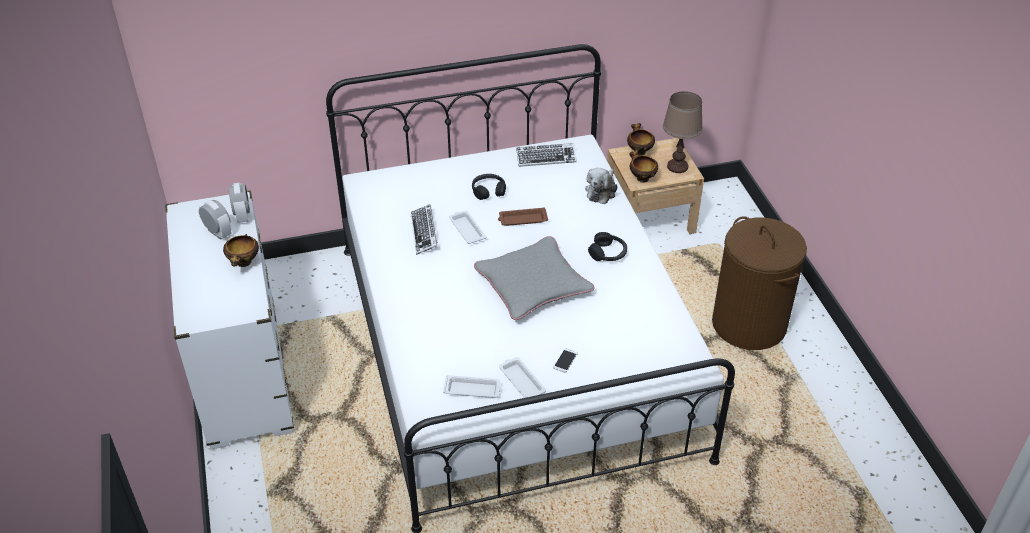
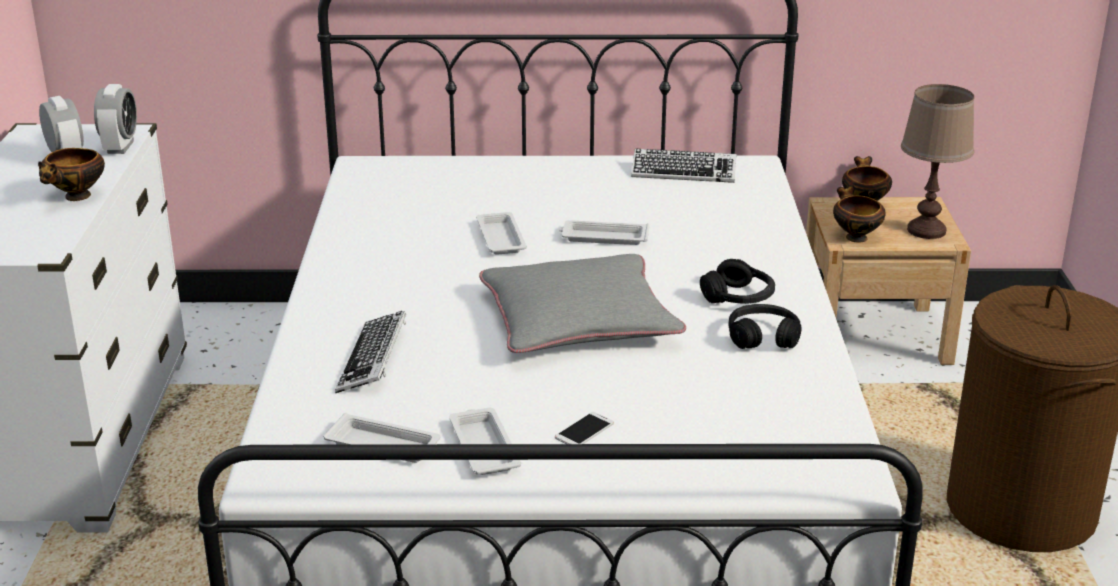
camera: 15 degrees right, 15 degrees down
(424, 232) = (425, 233): keyboard -> keyboard (373, 360)
(488, 191) = (564, 198): black headphones -> black headphones (763, 337)
(522, 219) = (603, 237): brown tray -> white tray
(601, 191) = (762, 220): plush toy -> none

